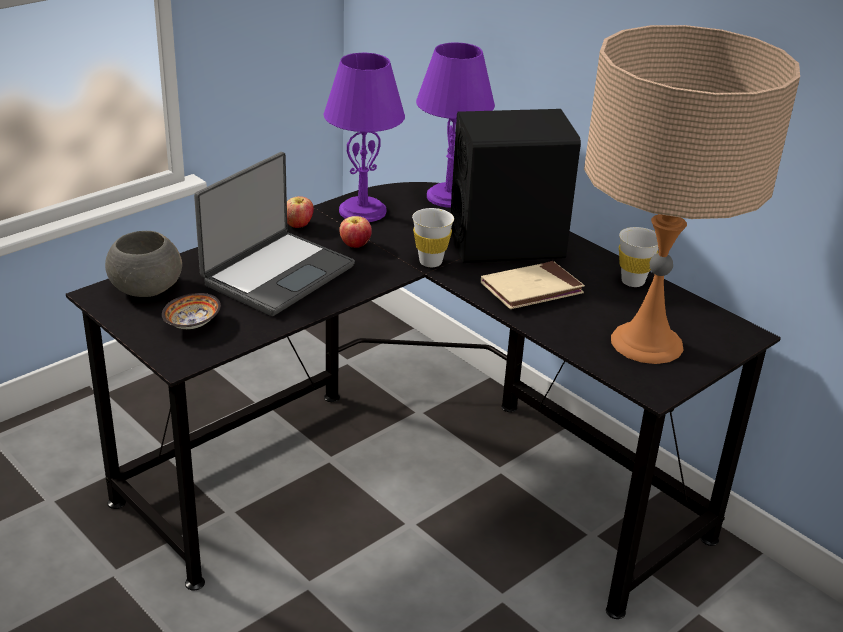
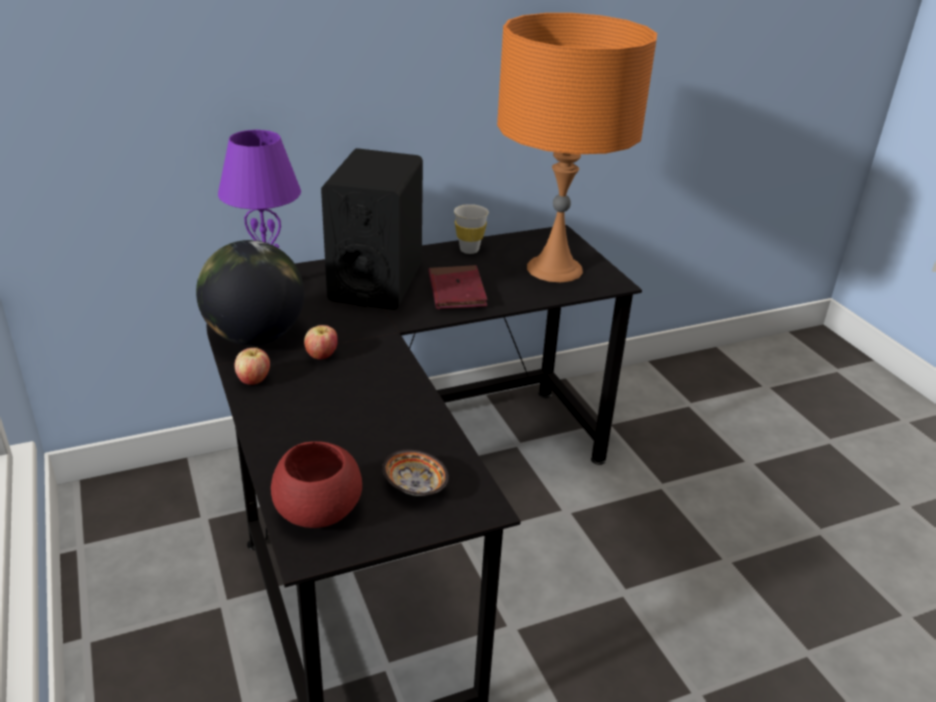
camera: 70 degrees left, 0 degrees up
(145, 288) = (317, 512): grey bowl -> red bowl
(276, 274) = (346, 413): laptop -> none
(362, 211) = (255, 337): purple table lamp -> globe
(430, 262) = (382, 324): white cup -> none
(531, 289) = (456, 291): beige book -> red book
(647, 342) = (554, 268): beige table lamp -> orange table lamp

